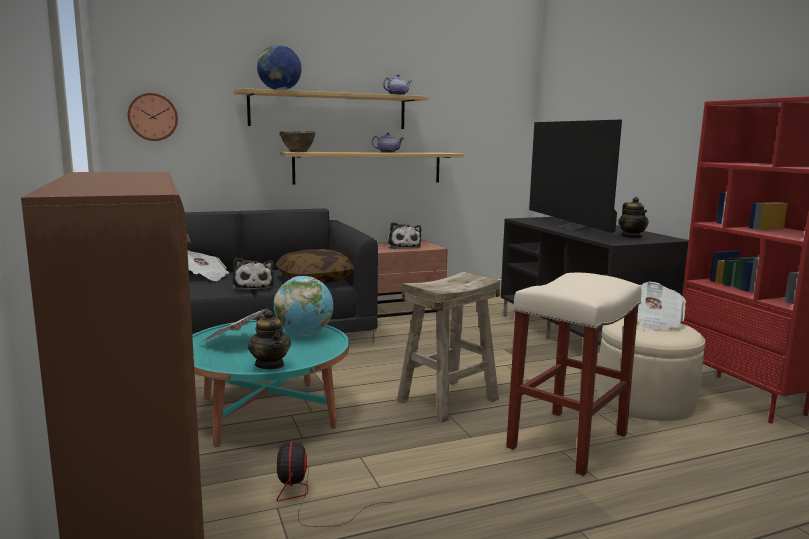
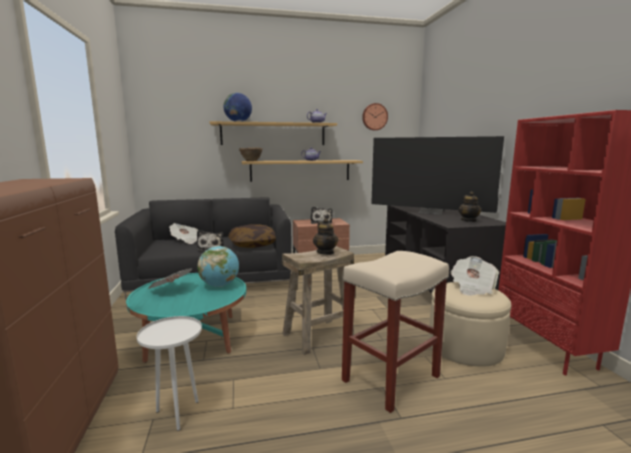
camera: 10 degrees right, 0 degrees up
(153, 117) = (161, 140): wall clock -> wall clock (374, 117)
(270, 365) = (178, 309): teapot -> teapot (325, 252)
(308, 499) = (177, 413): fan -> white side table
(574, 227) = (431, 212): television -> television turned 60 degrees counterclockwise

